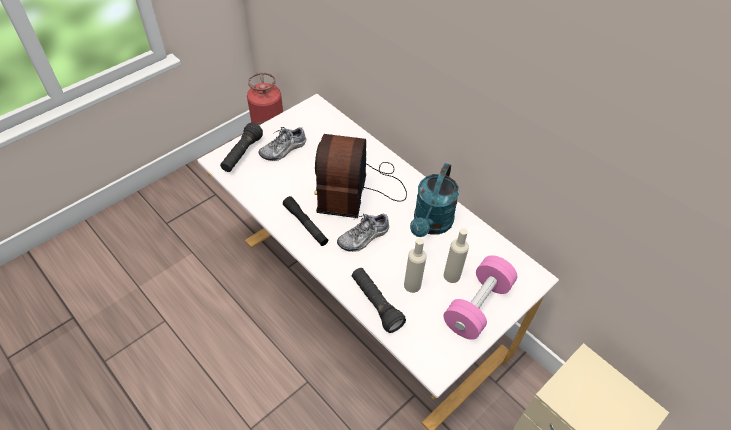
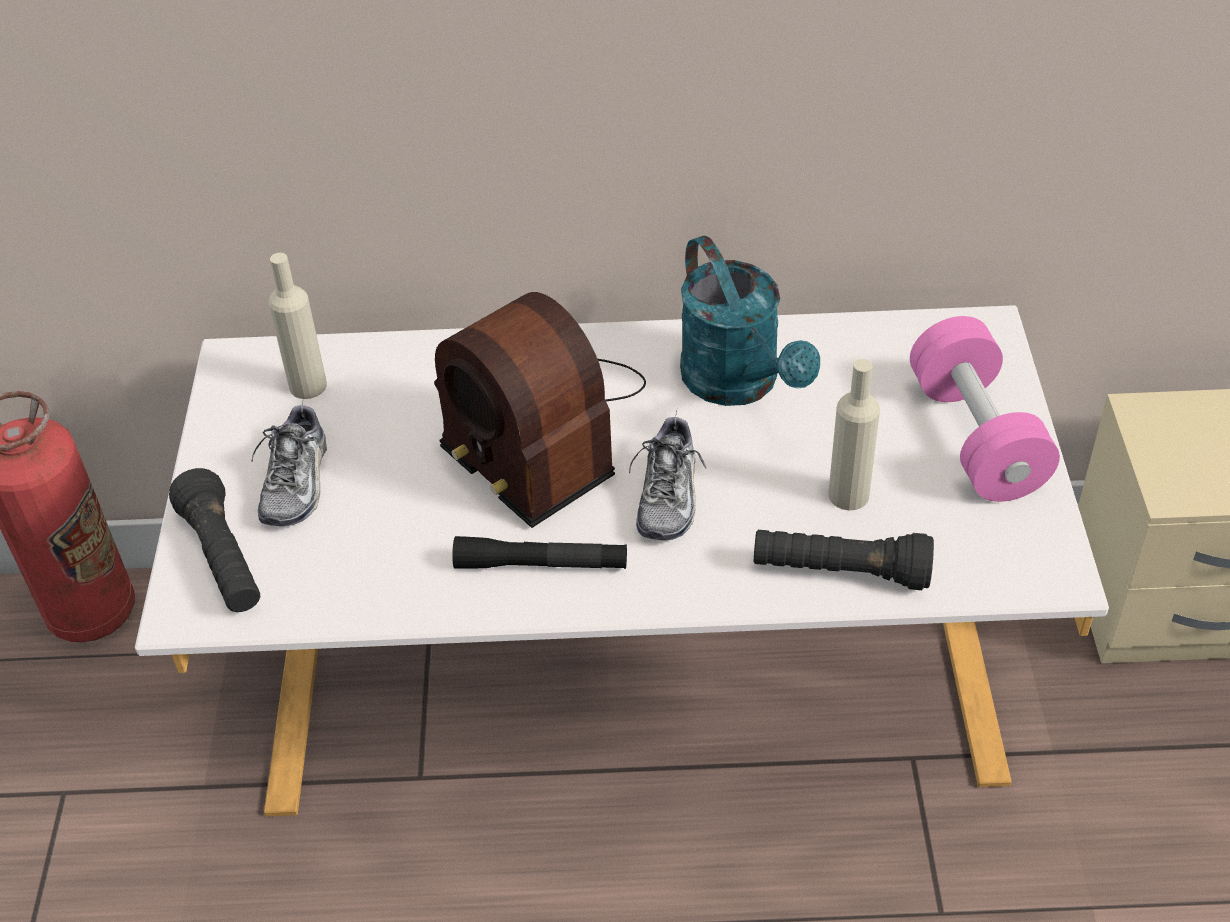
camera: 45 degrees left, 5 degrees down
(451, 275) = (880, 429): beige bottle -> beige bottle (308, 386)

